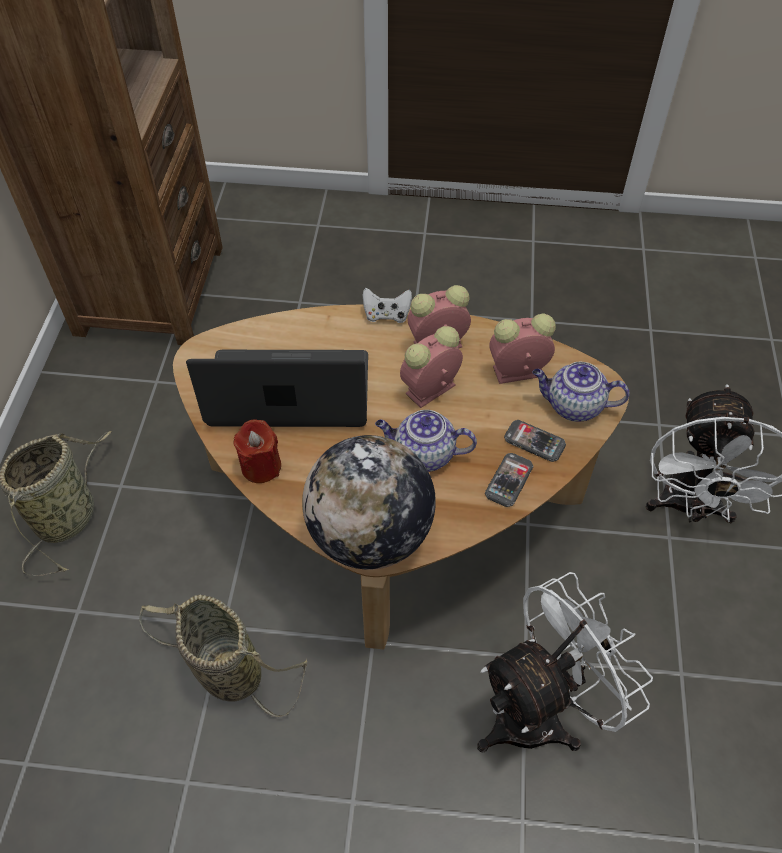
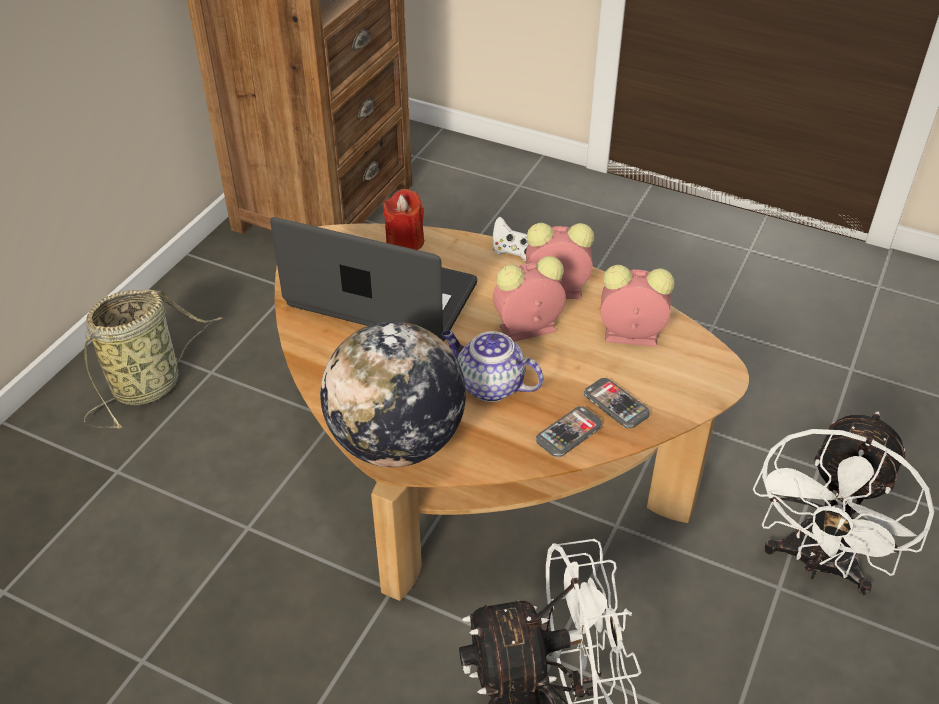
camera: 20 degrees right, 10 degrees down
(225, 670) = (229, 569): basket -> none
(261, 466) = (320, 353): red candle -> red candle (405, 242)
(573, 406) = (677, 382): teapot -> none

